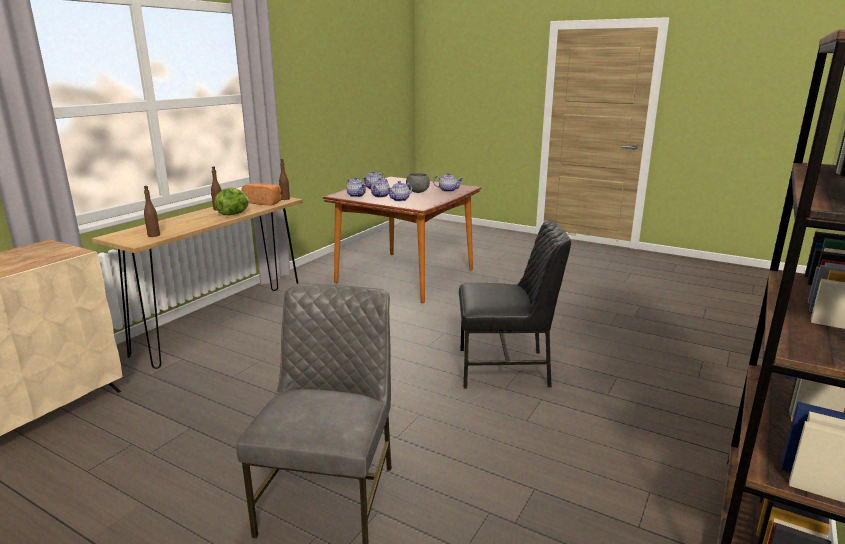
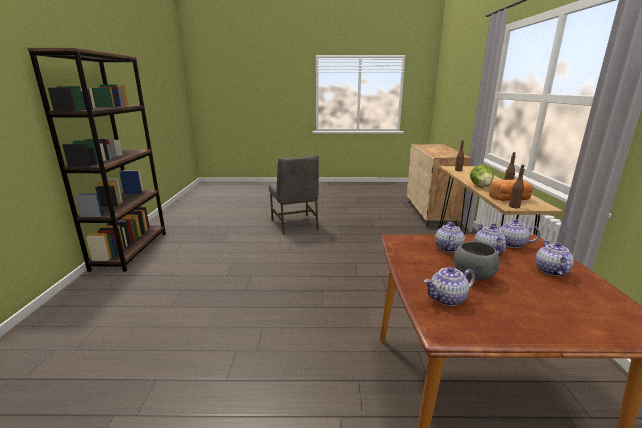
camera: 150 degrees right, 0 degrees up
(505, 368) = (256, 289): black chair -> none

